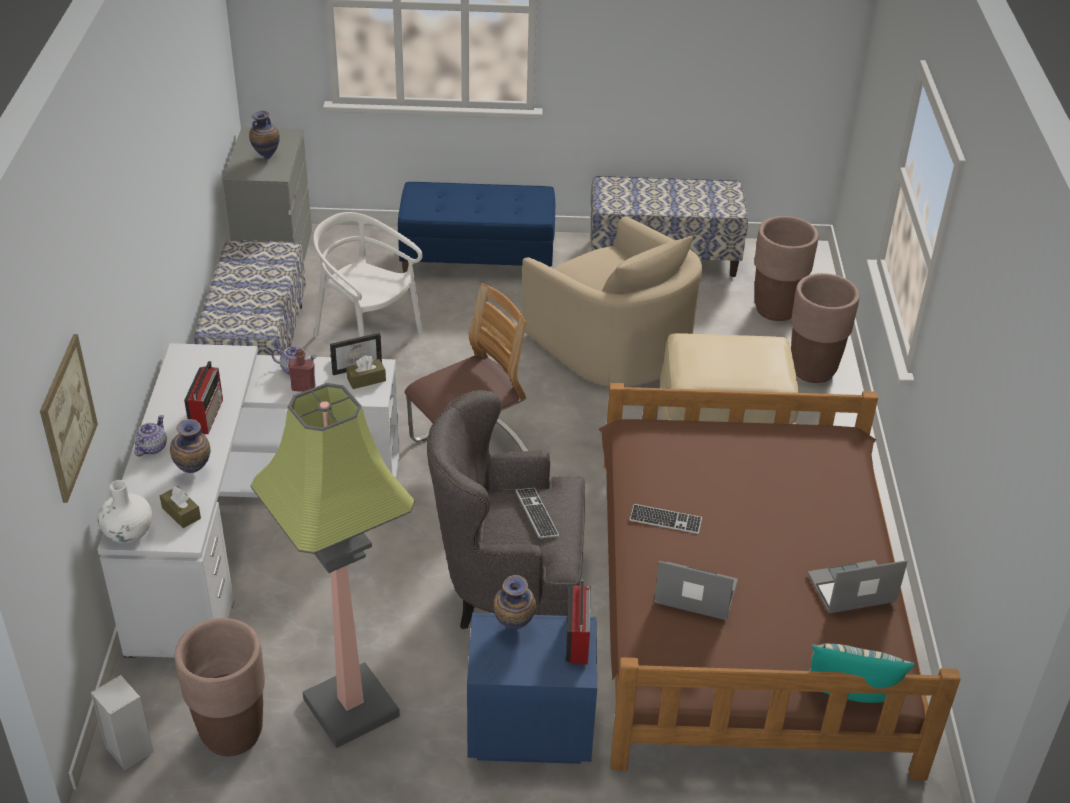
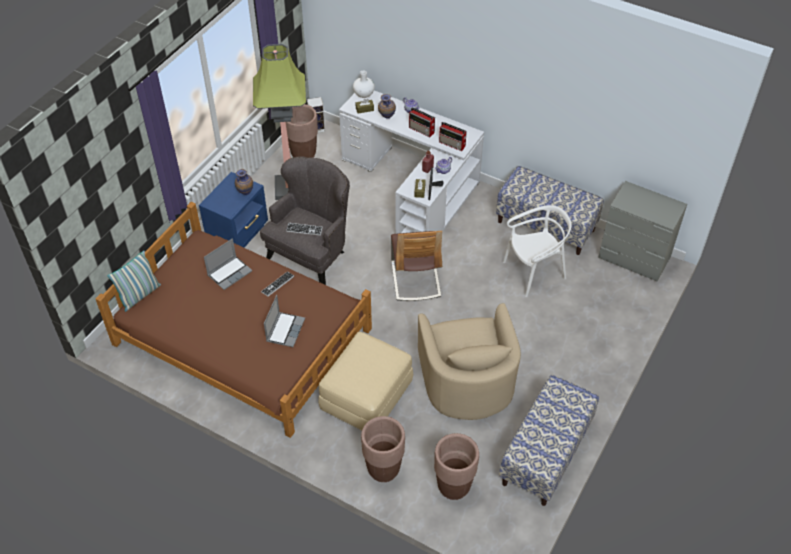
camera: 120 degrees right, 10 degrees up
(68, 417) = (367, 33): picture -> none
(266, 156) = (644, 204): vase -> none
(478, 261) = (587, 350): blue bench -> none
(578, 639) = (224, 209): radio -> radio (453, 144)
(613, 344) = (467, 380): beige armchair -> beige armchair turned 90 degrees counterclockwise
(851, 590) = (187, 328): laptop -> laptop (285, 330)

